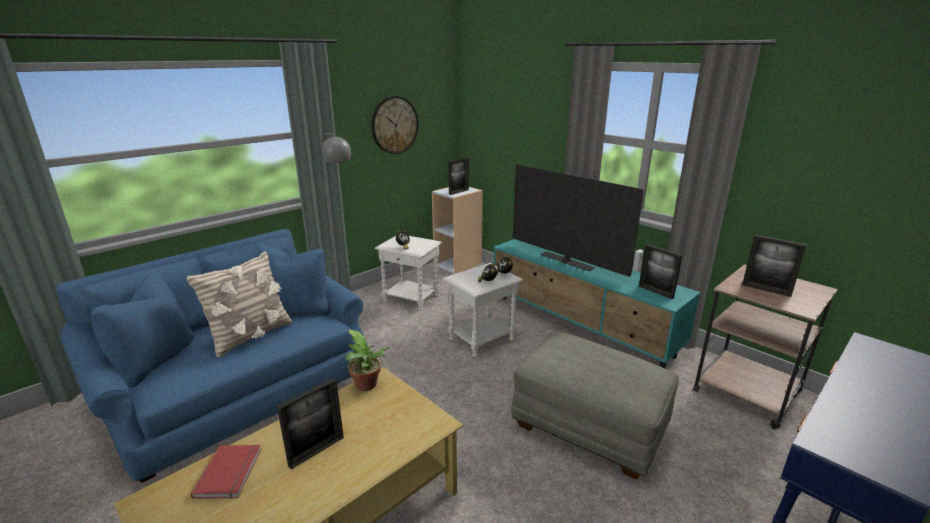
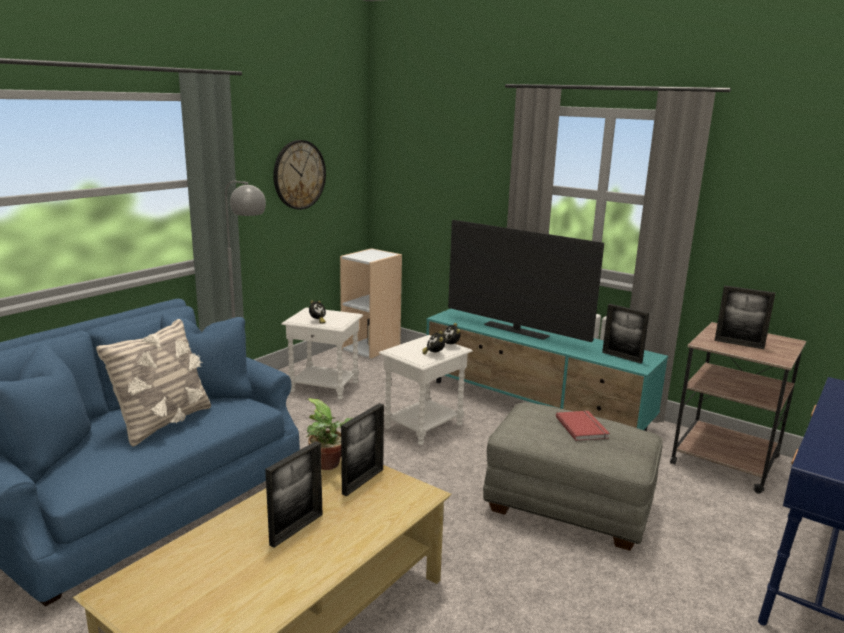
camera: 10 degrees left, 5 degrees down
(231, 472) = (204, 556): red book -> red book (583, 427)
(459, 192) = (374, 256): picture frame -> picture frame (363, 481)

